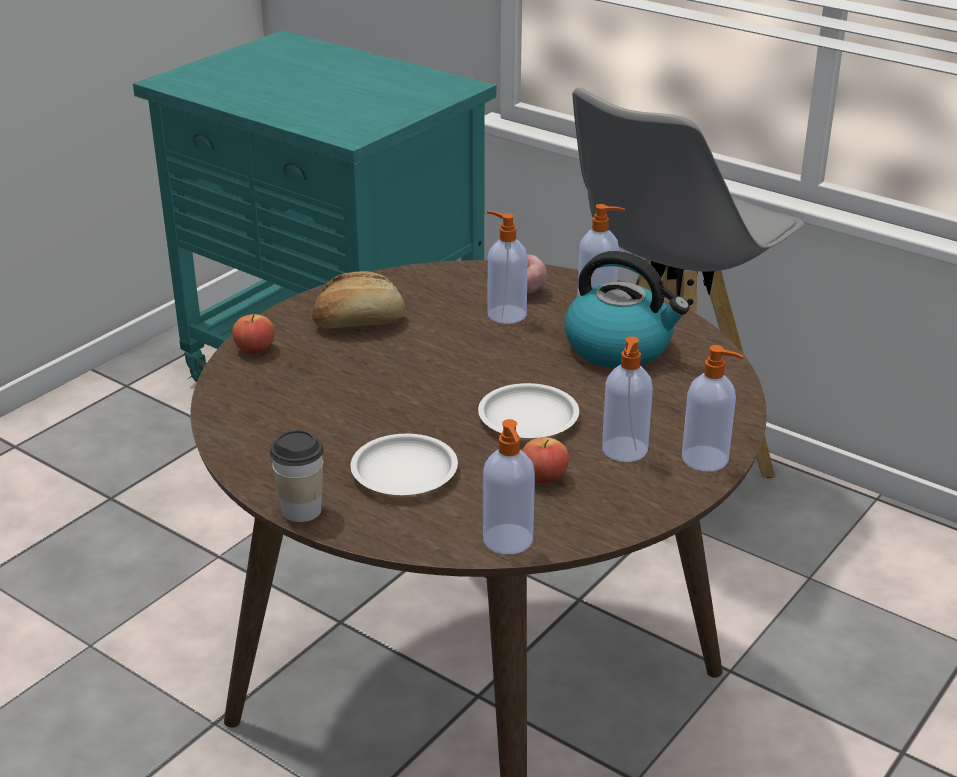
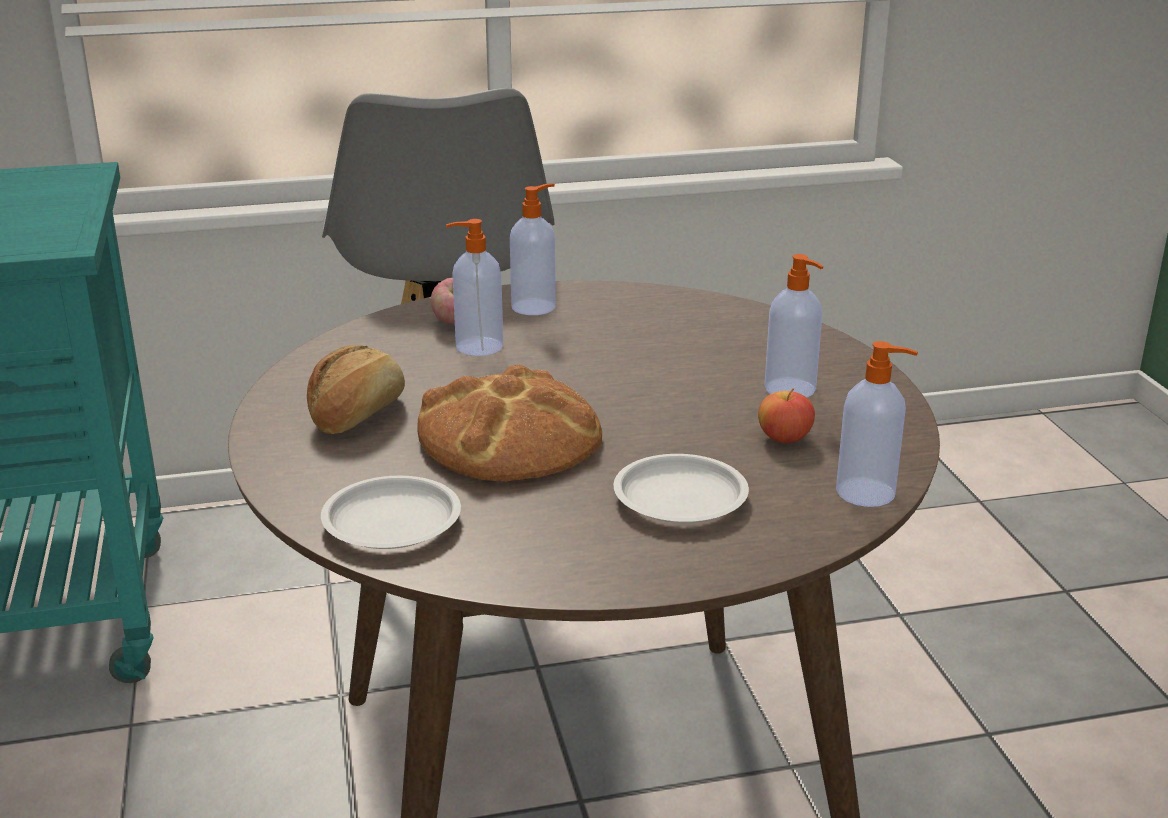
camera: 50 degrees left, 5 degrees down
(255, 349) = (302, 487): apple -> none
(301, 510) = (672, 578): cup -> none
(399, 381) = (508, 437): none -> bread
(529, 418) = (676, 406): white plate -> white plate (393, 521)
(620, 347) = (622, 326): kettle -> none
(706, 459) = (851, 365): soap dispenser -> none

